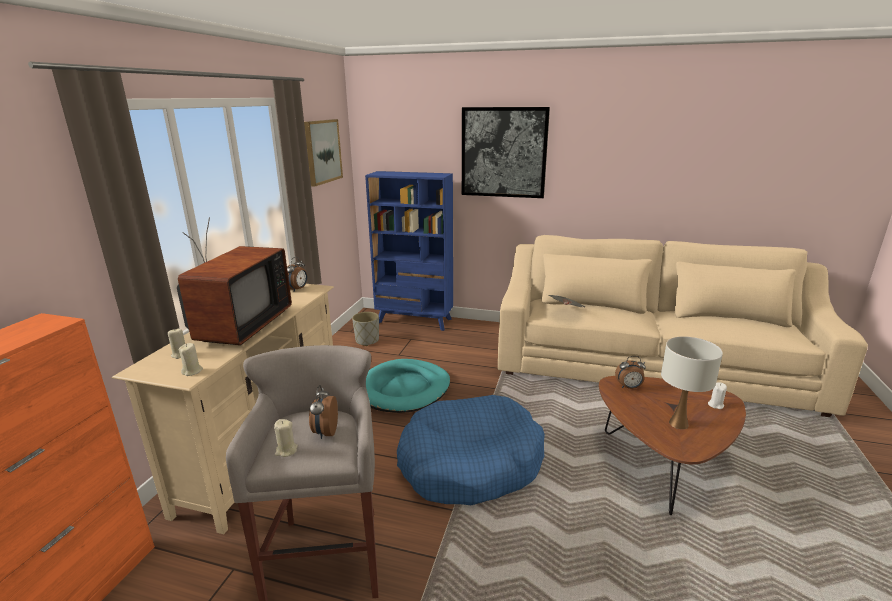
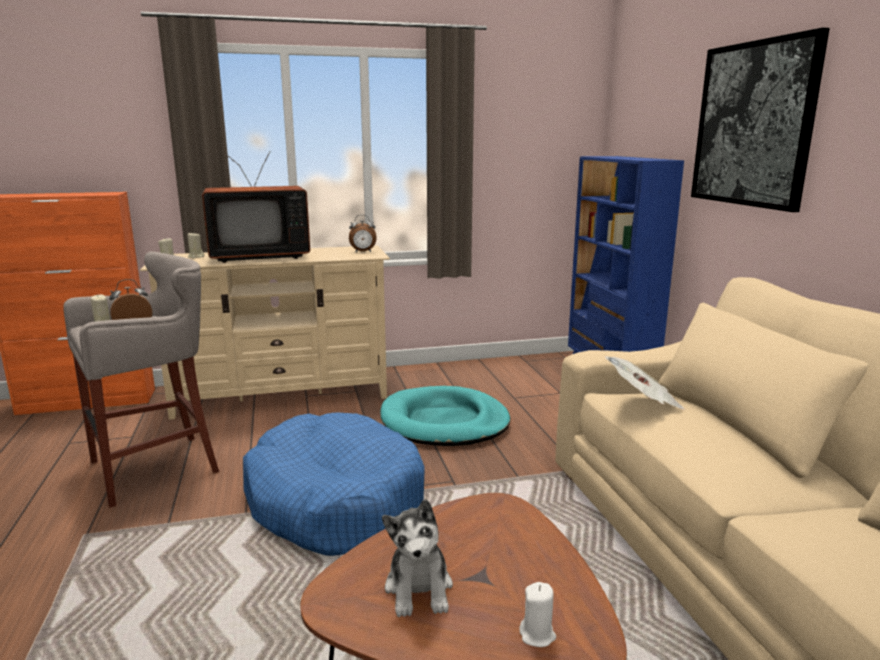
camera: 60 degrees right, 5 degrees down
(322, 151) = (532, 121): picture -> none
(367, 340) = (519, 374): grey planter -> none
(629, 387) = (500, 522): alarm clock -> none
(678, 423) = (419, 588): white table lamp -> plush toy

